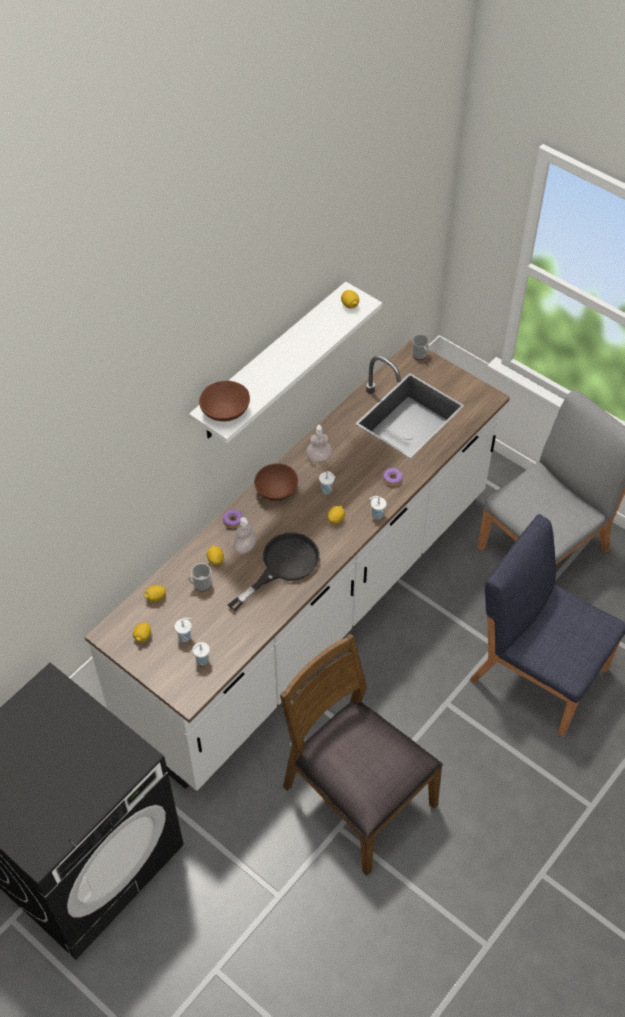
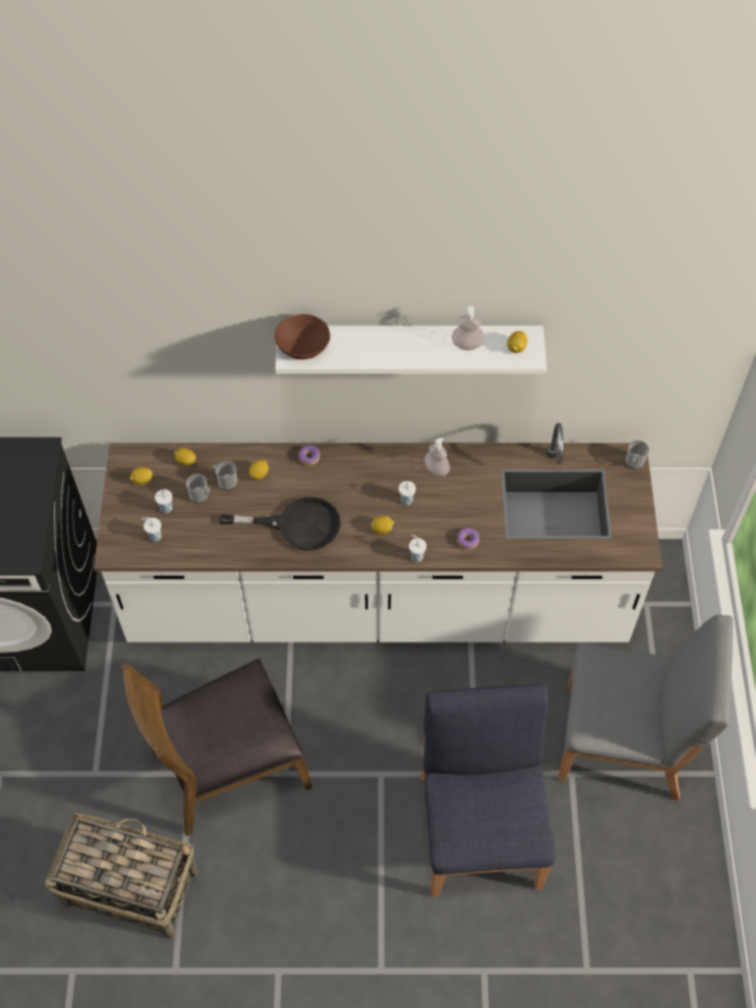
camera: 50 degrees right, 5 degrees up
(197, 608) = (201, 496): none -> mug
(245, 547) = (291, 485): soap dispenser -> soap dispenser (467, 345)
(276, 490) = (370, 464): brown bowl -> none
(357, 797) = (229, 767): brown chair -> brown chair turned 120 degrees counterclockwise
(395, 933) = (129, 886): none -> basket

